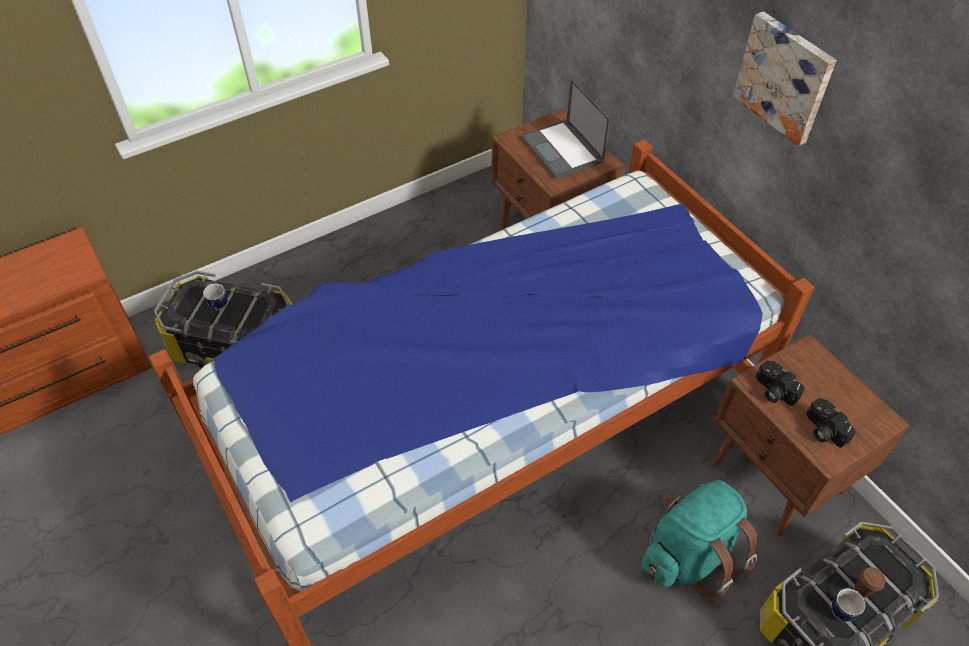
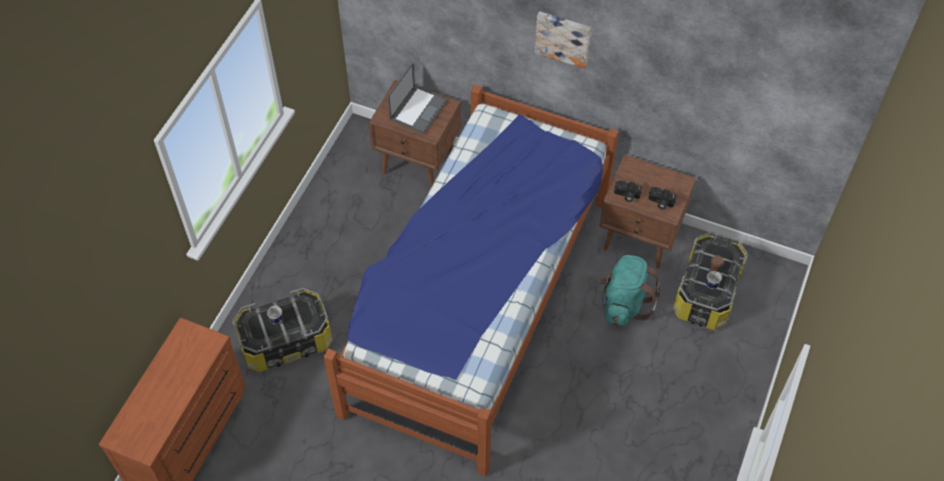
camera: 35 degrees left, 5 degrees up
(563, 150) = (418, 109): laptop -> laptop turned 90 degrees counterclockwise

